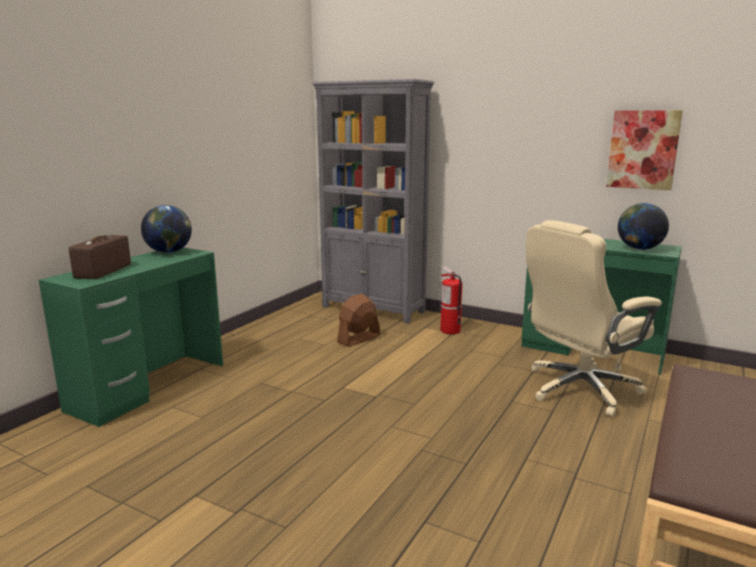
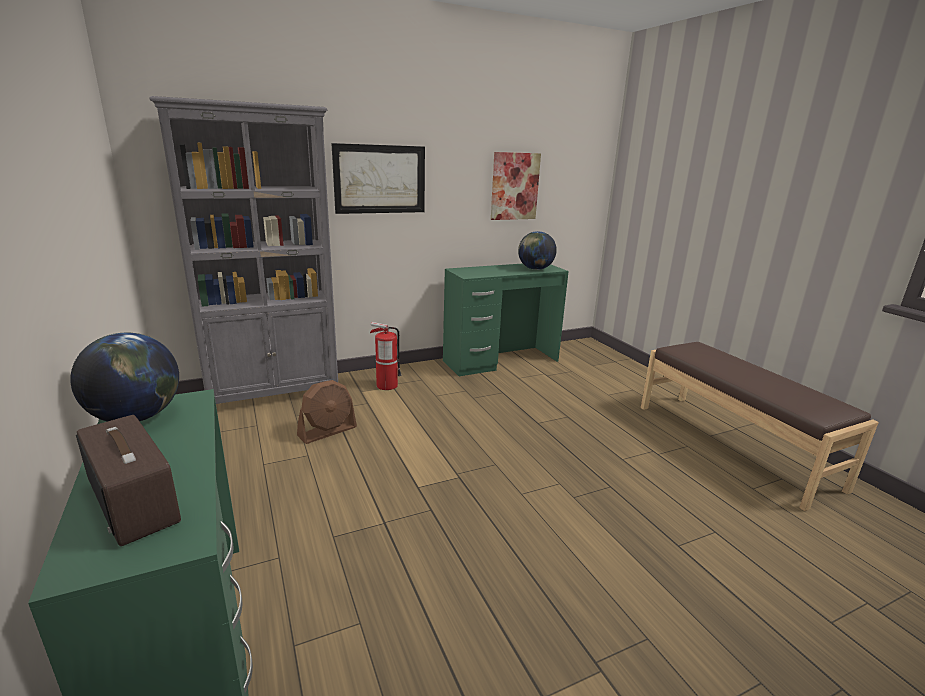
camera: 55 degrees left, 5 degrees up
(358, 339) = (327, 431): brown fan -> brown fan turned 120 degrees counterclockwise
(485, 139) = (380, 179): none -> picture
(579, 389) = (548, 393): beige office chair -> none

